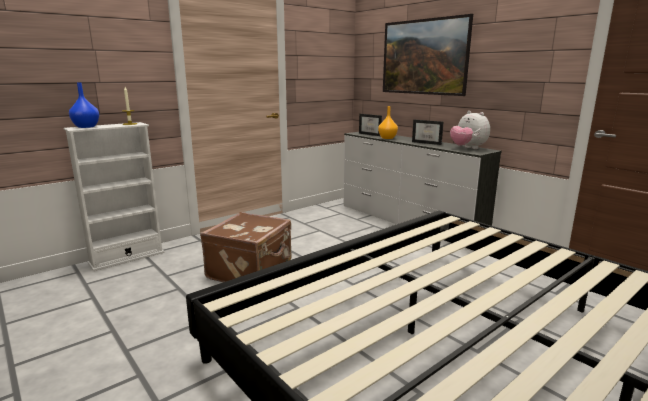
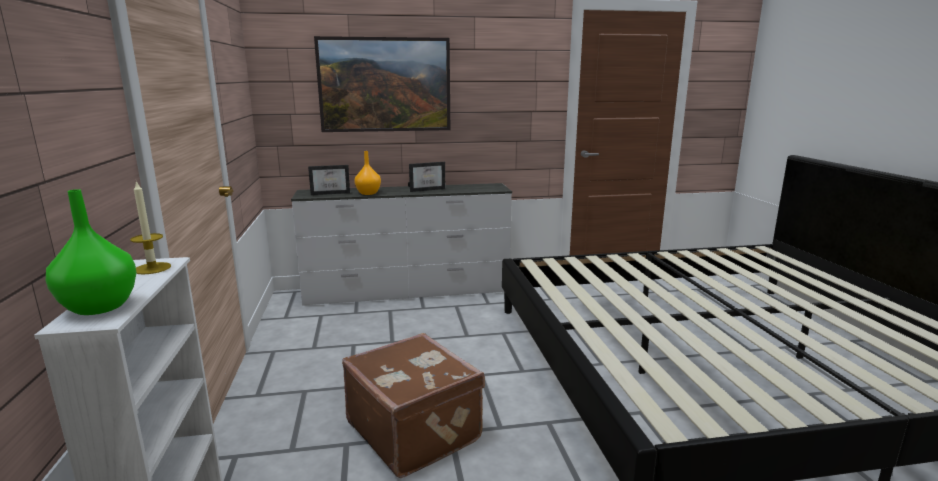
camera: 60 degrees left, 0 degrees up
(87, 127) = (101, 306): blue vase -> green vase
(468, 148) = (477, 187): plush toy -> none

